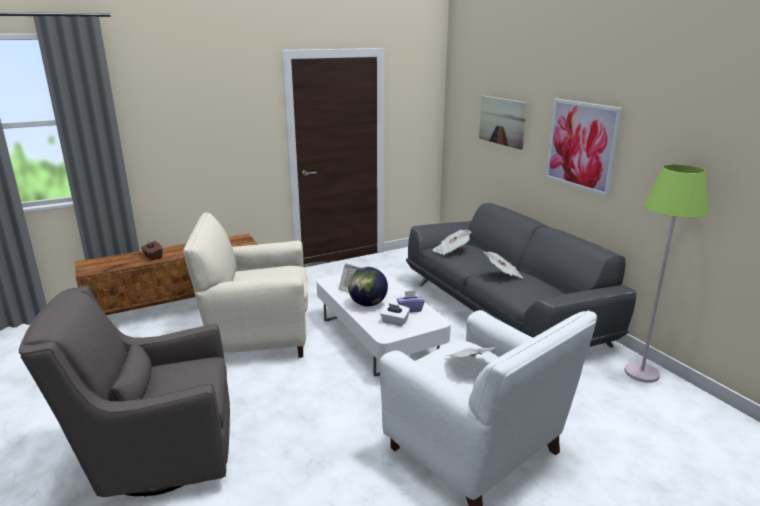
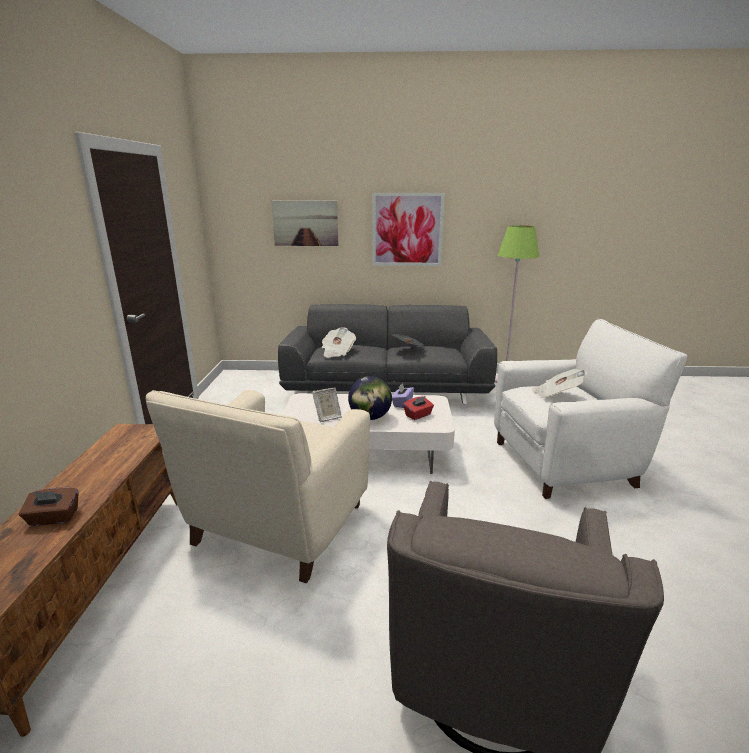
camera: 60 degrees left, 0 degrees up
(394, 321) = (418, 415): white tissue box -> red tissue box

